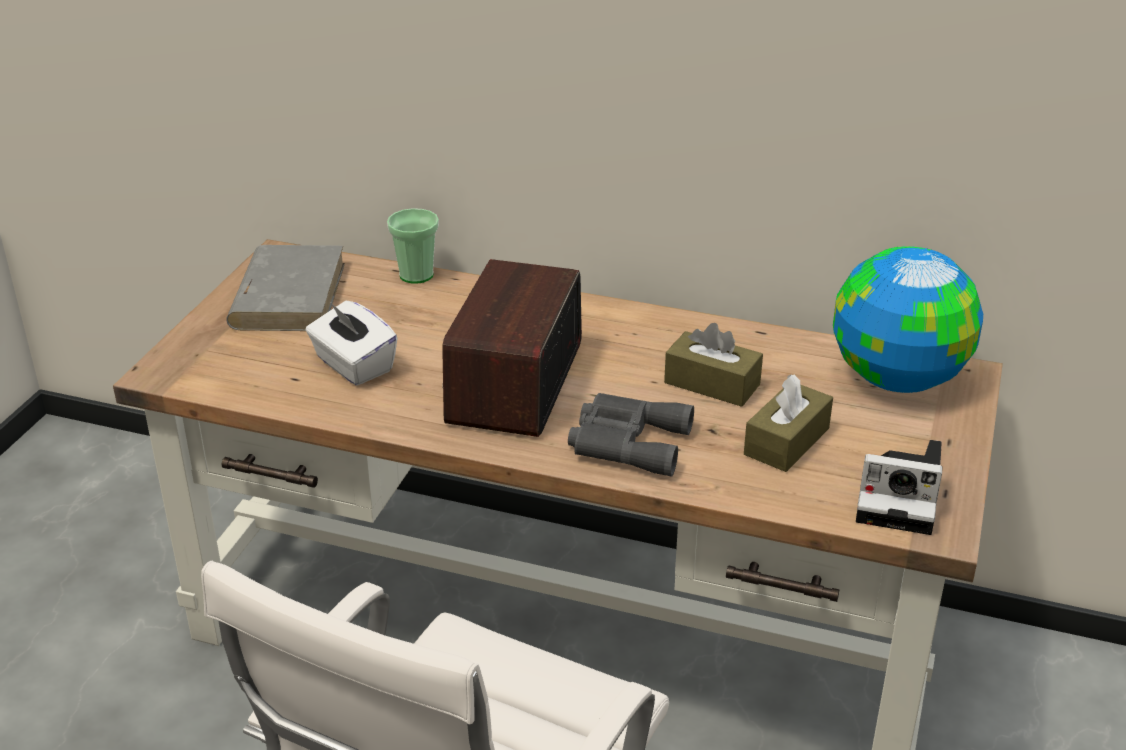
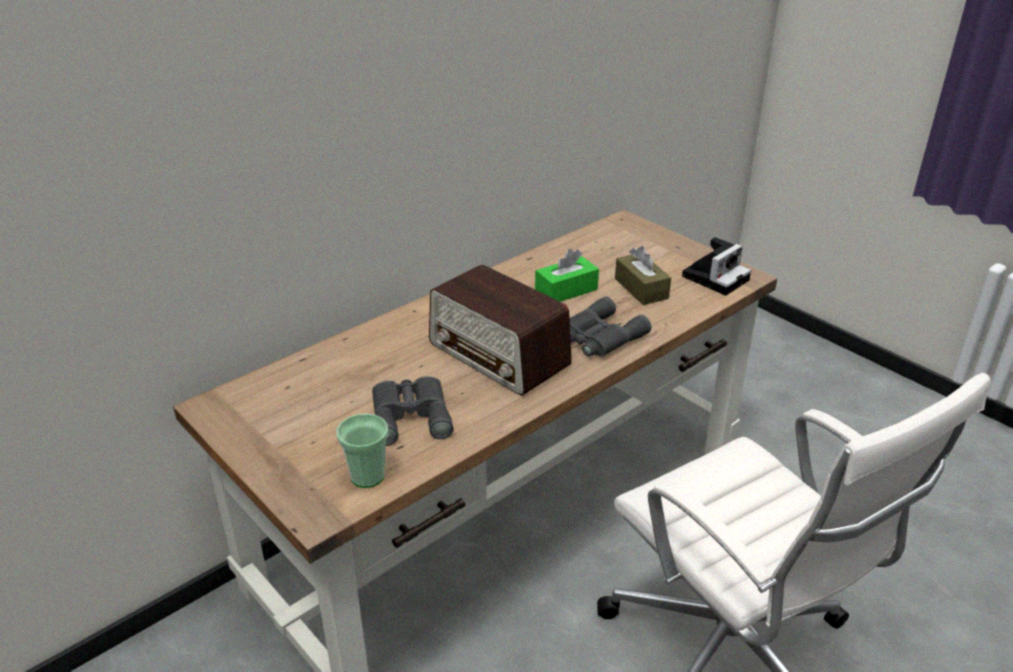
camera: 60 degrees left, 0 degrees up
(289, 294) = (276, 417): grey book -> none
(353, 365) = (410, 414): white tissue box -> grey binoculars
(416, 275) = (320, 352): cup -> cup (367, 476)
(712, 383) = (566, 290): brown tissue box -> green tissue box
(895, 378) = (611, 239): globe -> none

